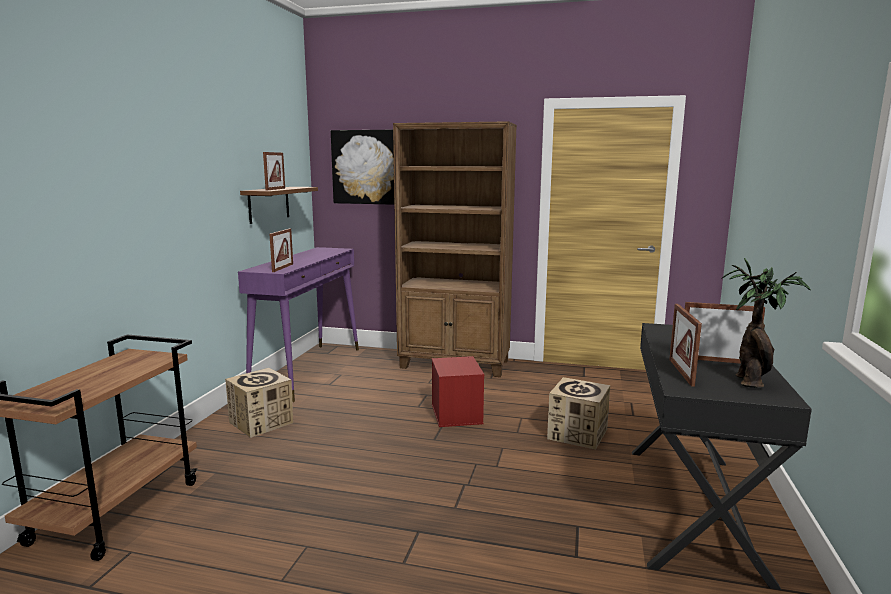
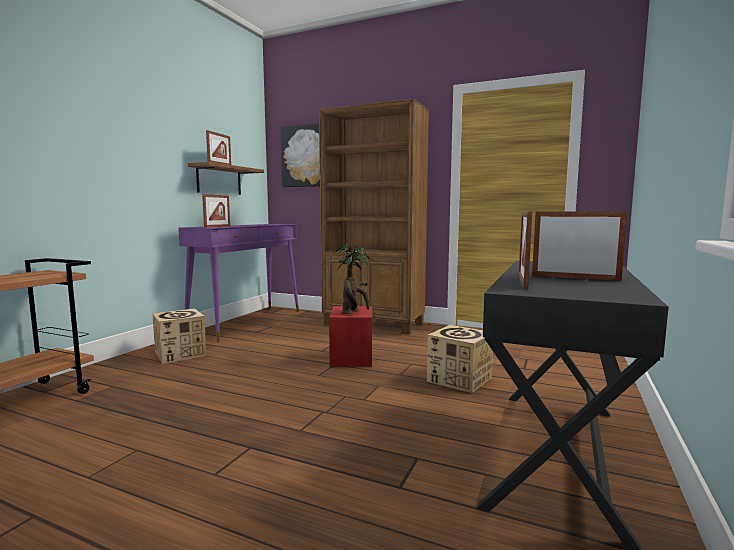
camera: 10 degrees right, 5 degrees down
(751, 381) = (603, 288): potted plant -> potted plant (353, 312)

